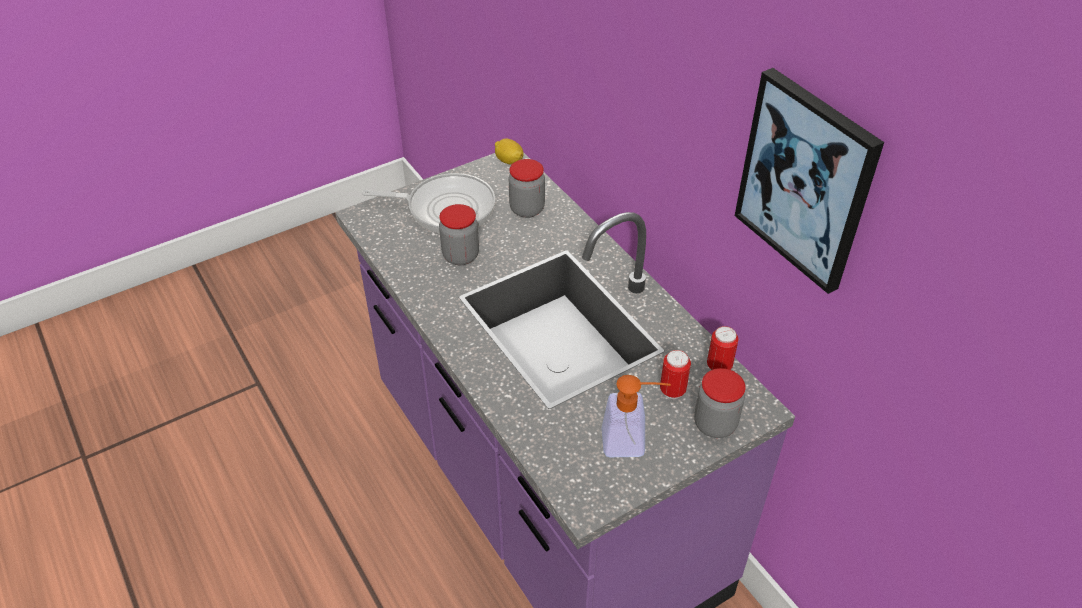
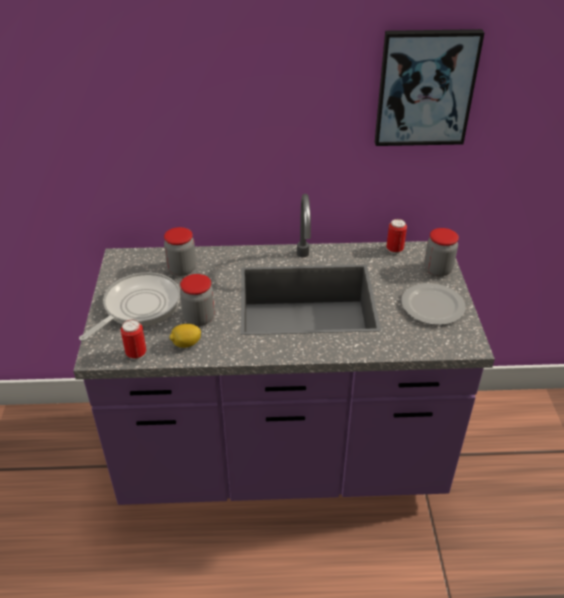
camera: 60 degrees left, 5 degrees down
(509, 161) = (120, 258): lemon -> lemon (186, 344)
(632, 442) = (431, 306): soap dispenser -> plate
(672, 391) = (401, 274): can -> can (136, 354)

